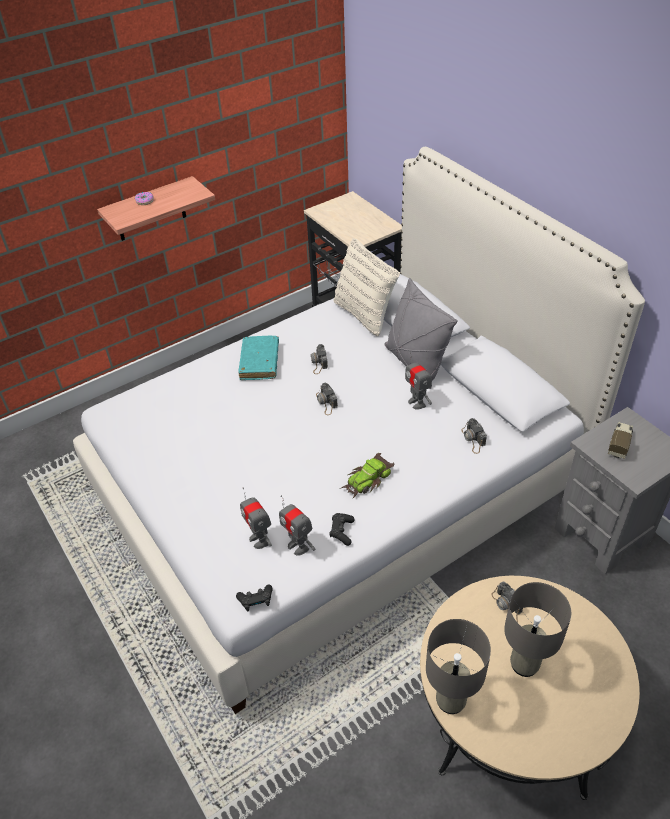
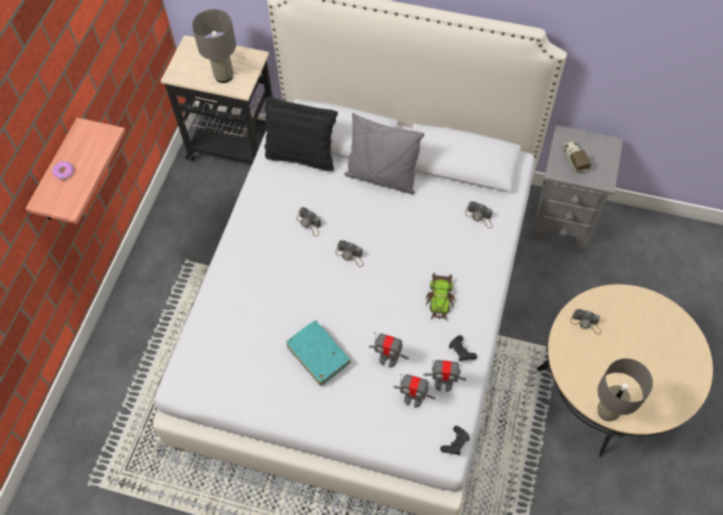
camera: 40 degrees left, 15 degrees up
(259, 362) = (262, 254): turquoise book -> turquoise book (318, 355)
(365, 315) = (302, 156): beige pillow -> black pillow
(417, 403) = (415, 212): toy robot -> toy robot (388, 359)
(525, 665) = (627, 355): grey table lamp -> grey table lamp (224, 76)

